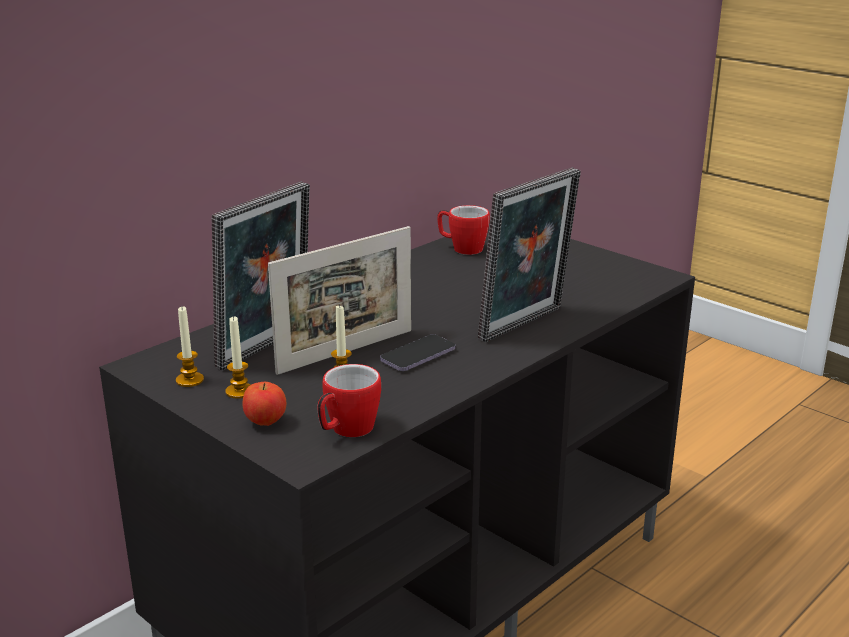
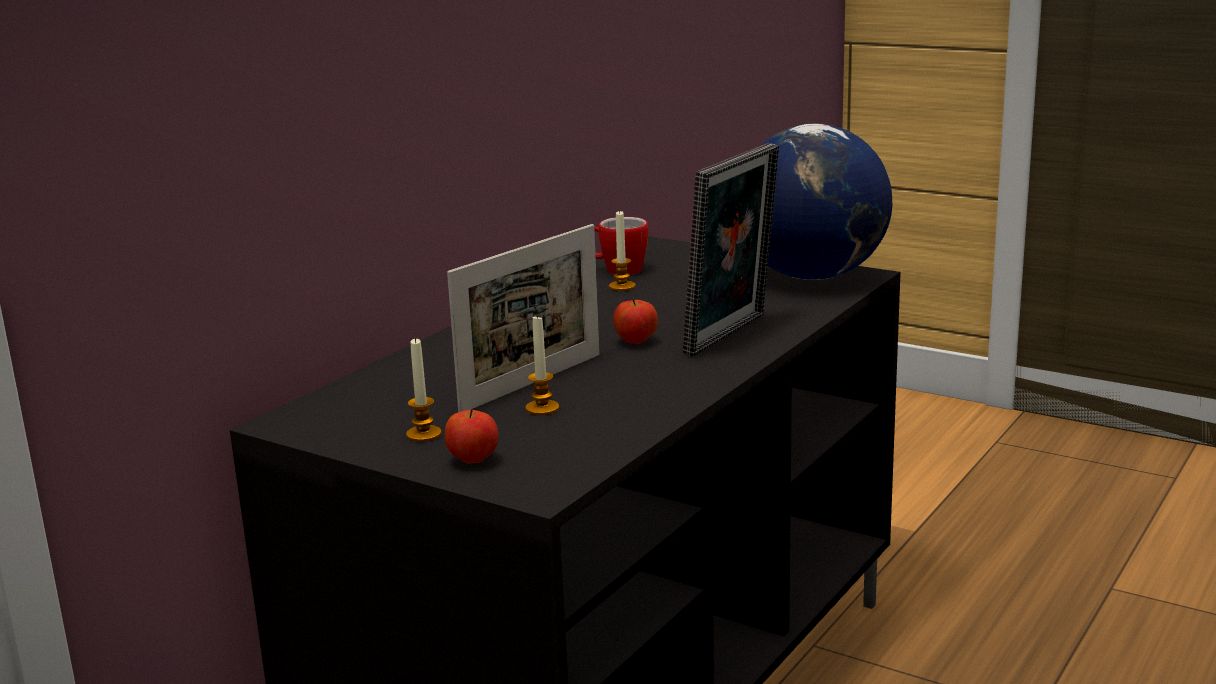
camera: 10 degrees left, 5 degrees down
(189, 380) = (354, 430): candle -> candle (622, 287)
(267, 348) = (434, 390): picture frame -> none
(346, 431) = (576, 457): mug -> none
(418, 355) = (621, 377): phone -> none
(445, 321) = (636, 342): none -> apple
(618, 272) = (812, 276): none -> globe

